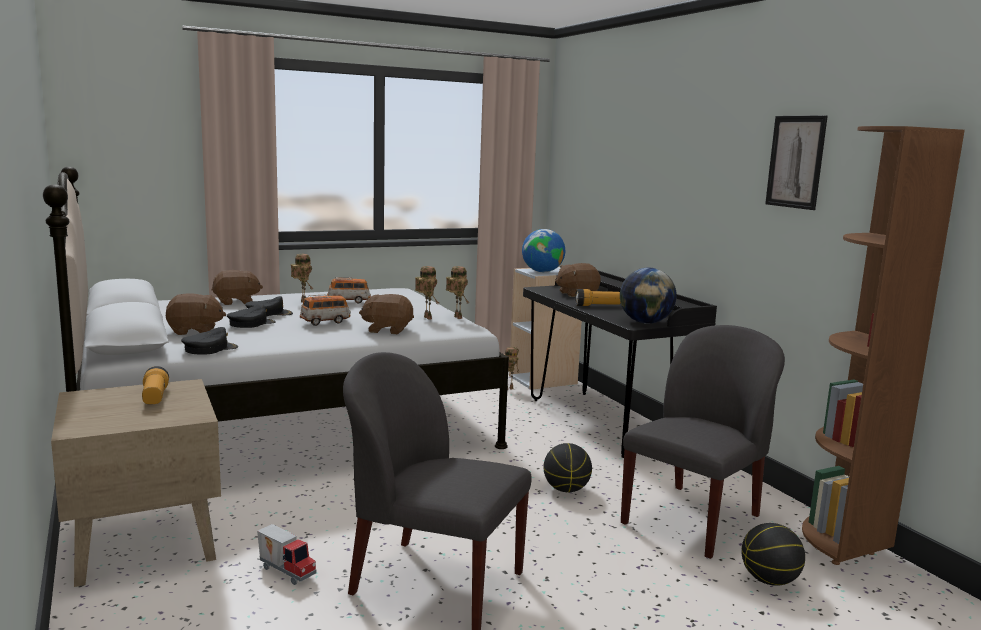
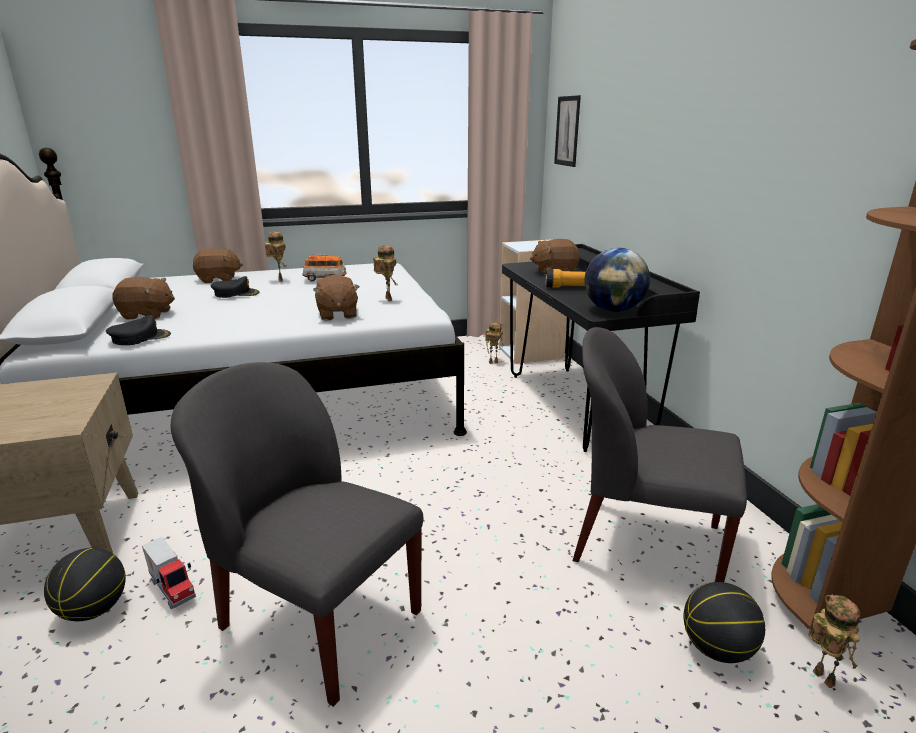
camera: 10 degrees right, 10 degrees up
(155, 397) = (48, 397): flashlight -> none
(251, 323) = (208, 306): black cap -> none
(325, 322) = (280, 304): toy car -> none
(387, 330) = (337, 314): brown plush toy -> brown plush toy turned 120 degrees counterclockwise
(456, 317) = (419, 298): toy robot -> toy robot (820, 678)
(542, 272) = (529, 246): globe -> none
(566, 489) = (510, 492): basketball -> basketball (94, 609)
(693, 519) = (643, 542): grey chair -> grey chair turned 120 degrees counterclockwise
(795, 162) = (811, 109): picture -> picture (567, 131)

